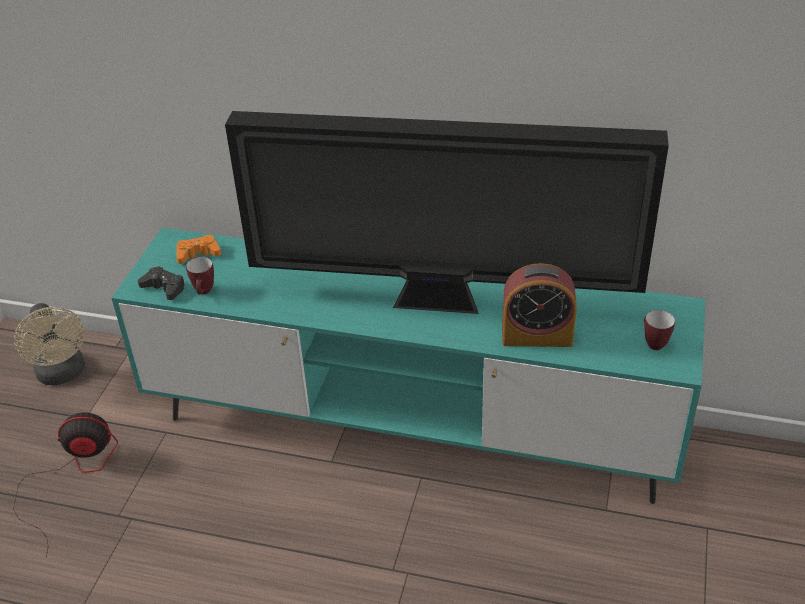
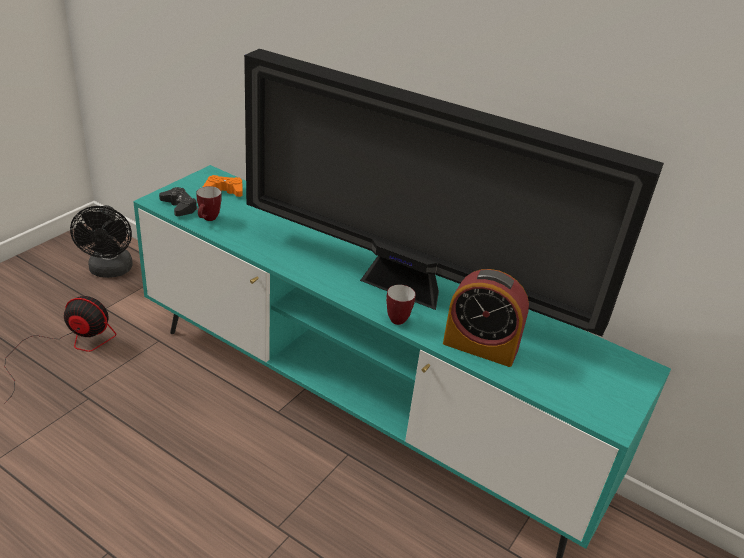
camera: 15 degrees right, 5 degrees down
(63, 374) = (110, 271): beige fan -> black fan
(652, 343) = (595, 390): mug -> mug (396, 317)

